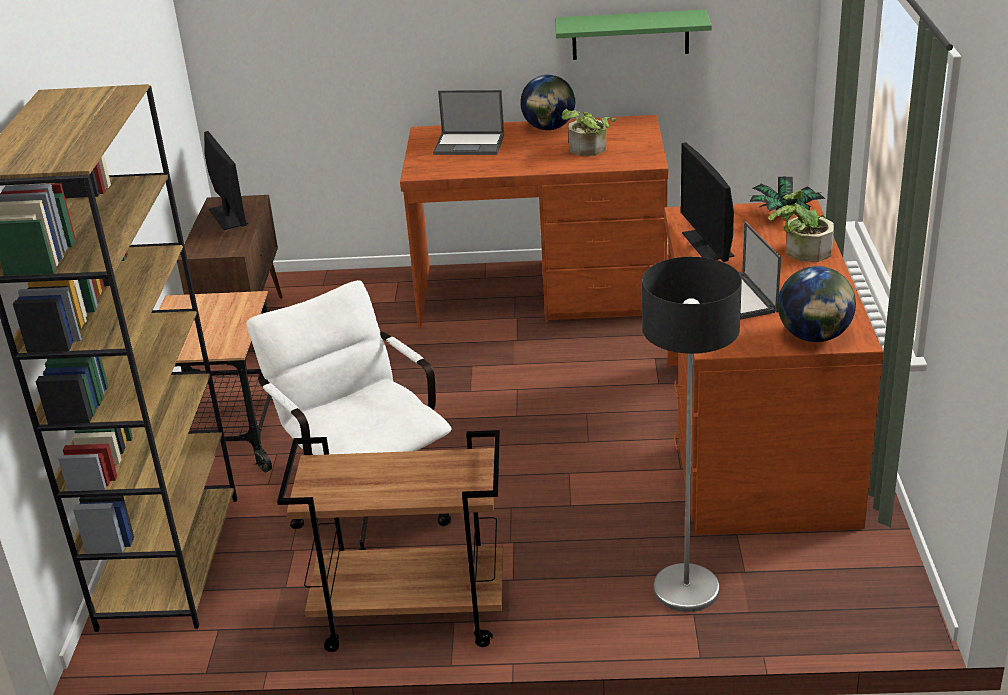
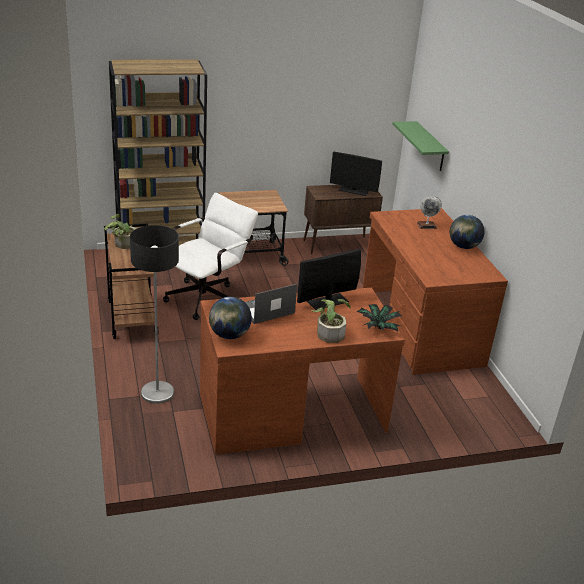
camera: 70 degrees right, 0 degrees up
(228, 216) = (353, 190): monitor -> monitor turned 60 degrees clockwise
(470, 144) = (427, 225): laptop -> globe
(588, 151) = (437, 260): potted plant -> potted plant (122, 244)
(630, 35) = (513, 223): green shelf -> green shelf (430, 147)

